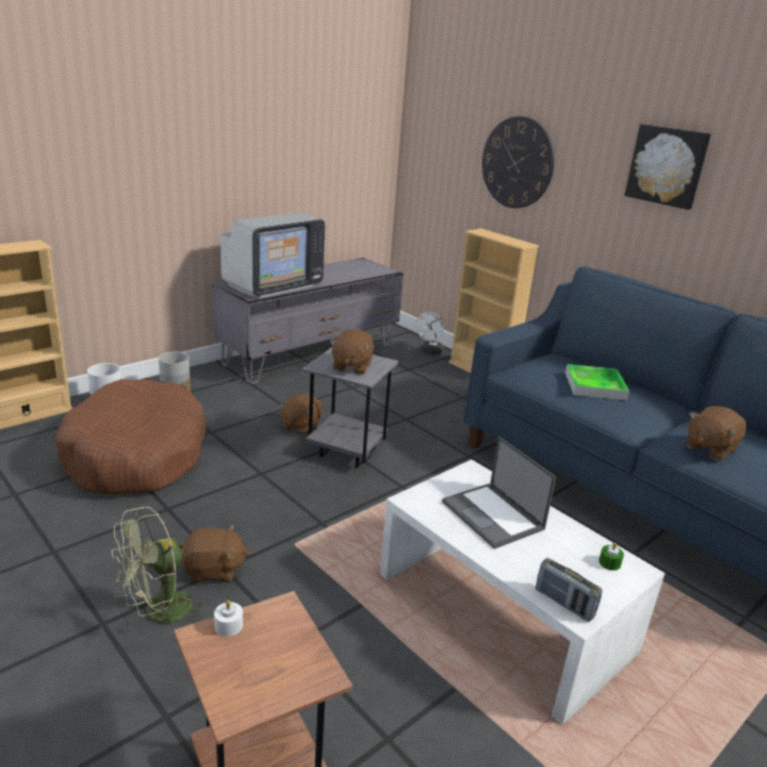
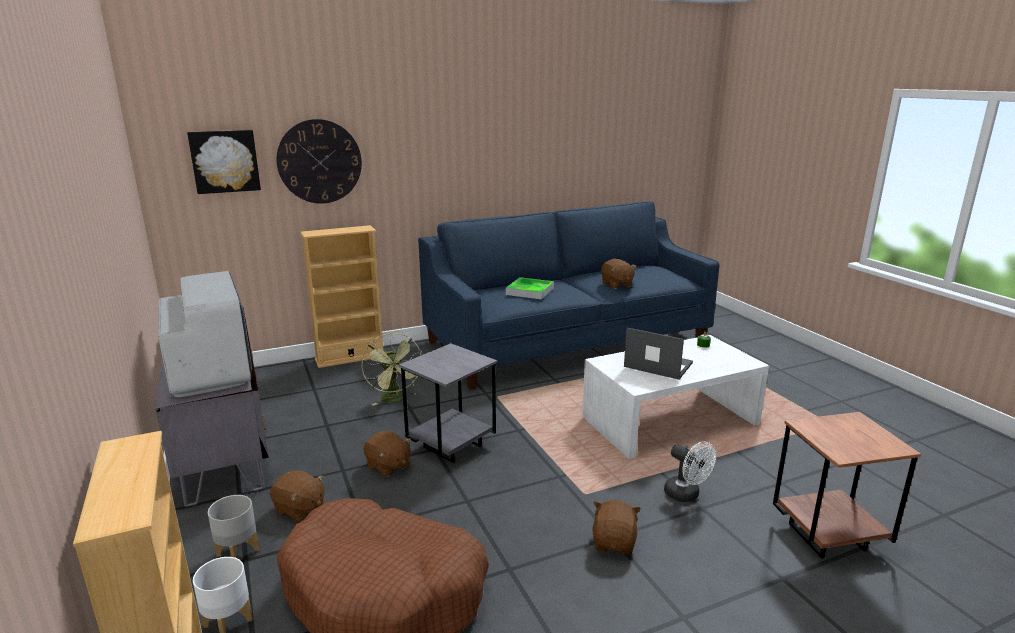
camera: 70 degrees left, 5 degrees down
(159, 614) = (671, 579): green fan -> green fan (396, 399)
(228, 626) = (827, 444): white candle -> none
(351, 366) = (453, 362): brown plush toy -> brown plush toy (300, 509)
(430, 352) = (286, 371): white fan -> white fan (686, 495)
(493, 516) = (657, 365): laptop -> laptop turned 135 degrees counterclockwise
(564, 603) = (741, 363): radio -> none
(667, 166) = (457, 135): picture -> picture (225, 161)

